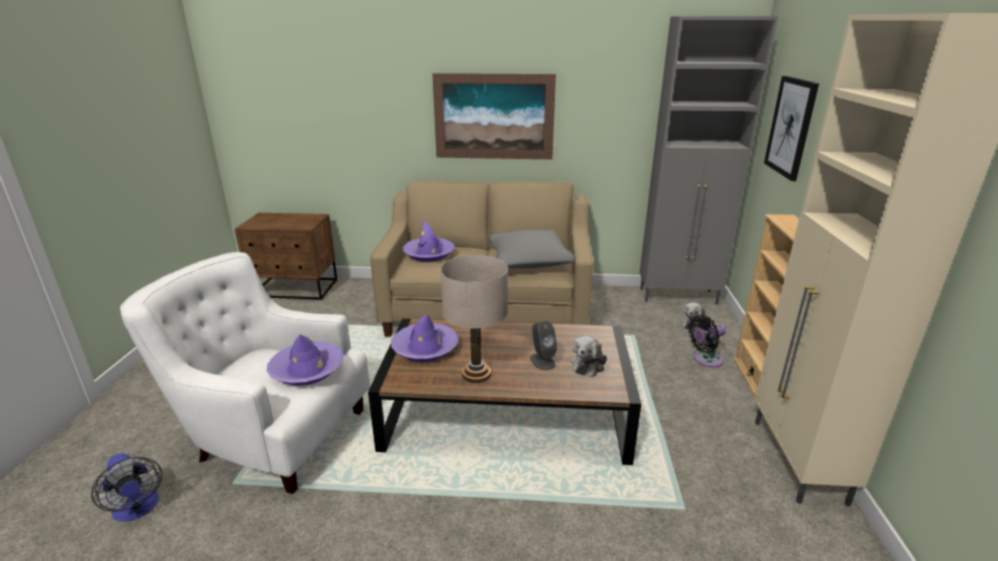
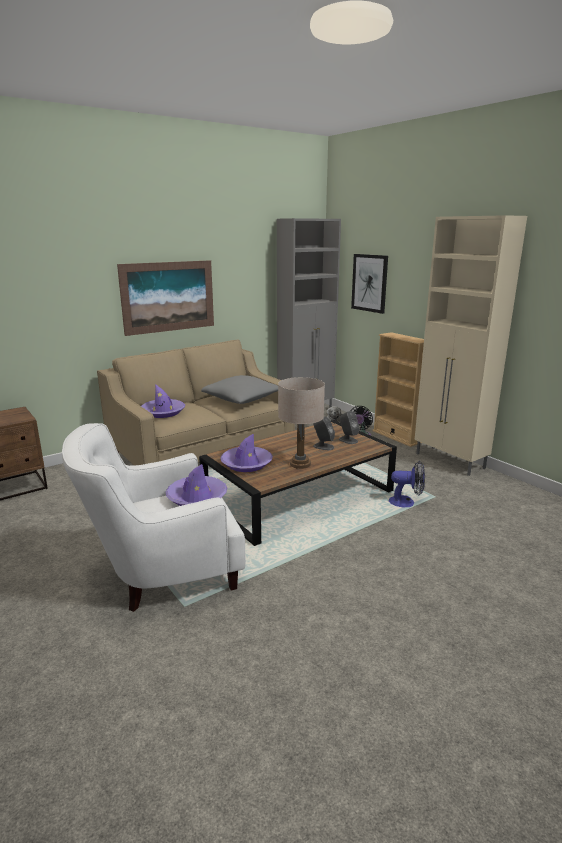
camera: 40 degrees left, 5 degrees down
(137, 509) = (134, 656): fan -> fan (406, 502)
(588, 364) = (348, 440): plush toy -> grey speaker

